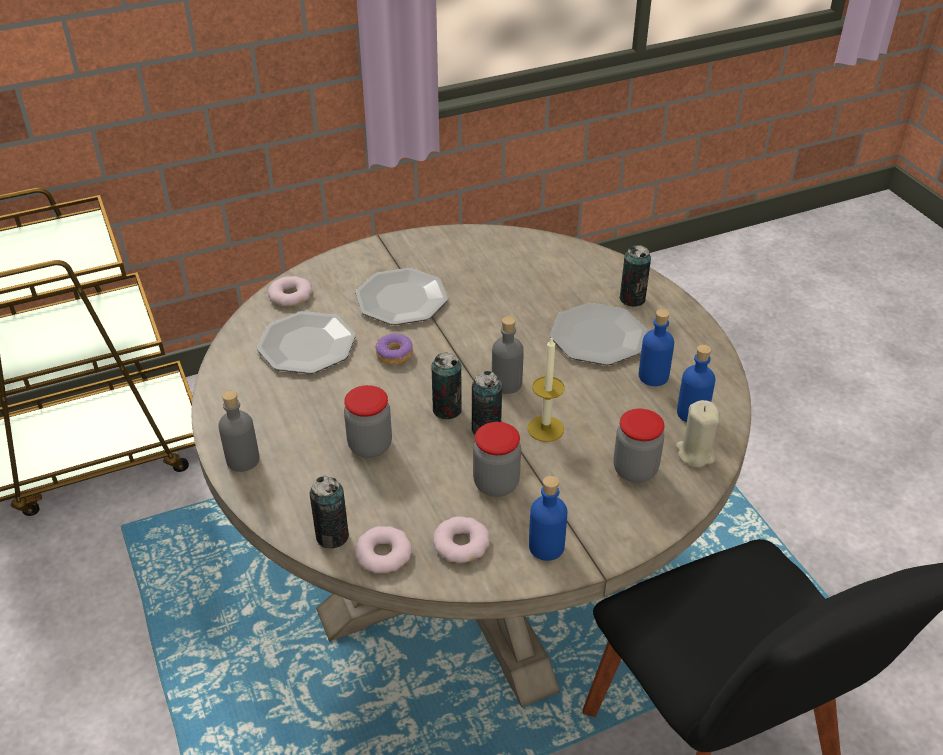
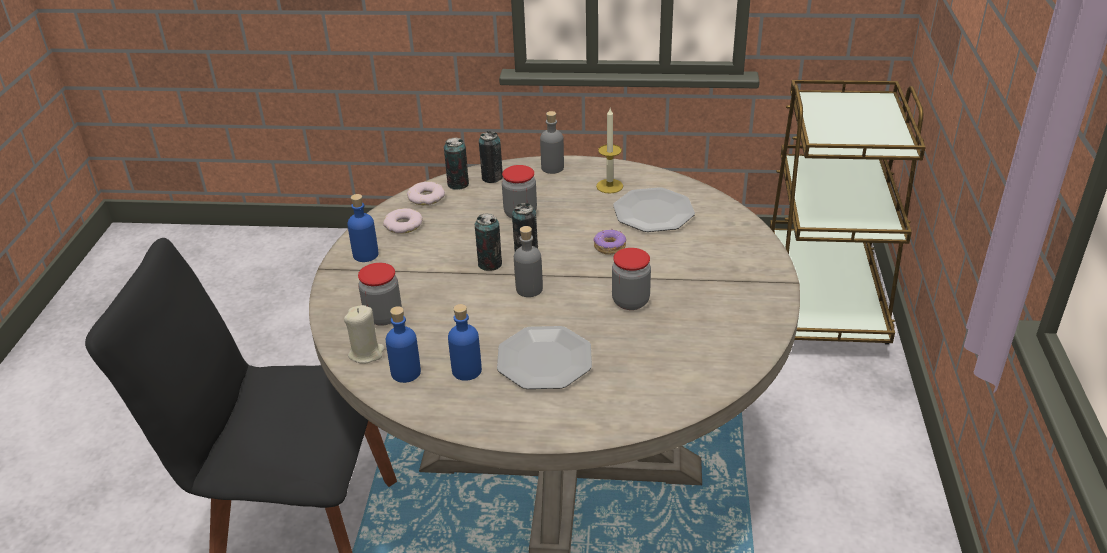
camera: 120 degrees right, 5 degrees down
(290, 295) = (725, 218): donut -> none
(402, 299) = (682, 269): plate -> none
(496, 484) = (436, 252): jar -> jar (630, 301)
(545, 429) = (464, 290): candle -> candle (609, 186)
(632, 299) = (580, 406): can -> can (492, 178)

